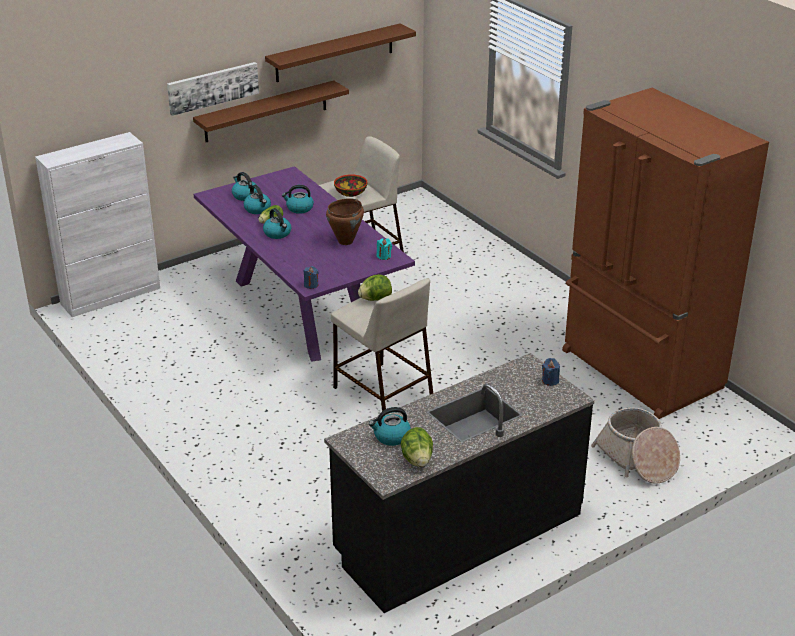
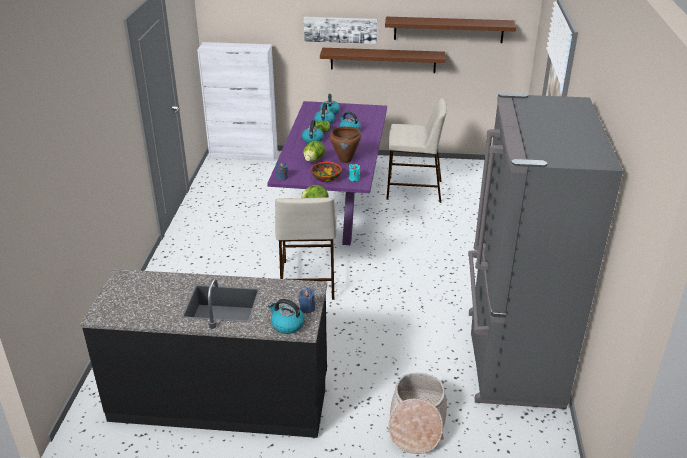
camera: 40 degrees right, 0 degrees up
(350, 193) = (404, 135): bowl -> bowl (326, 178)
(391, 437) = (148, 289): kettle -> kettle (287, 325)
(417, 460) = (136, 313): lettuce -> lettuce (313, 160)
(639, 370) = (510, 357): brown fridge -> grey fridge

